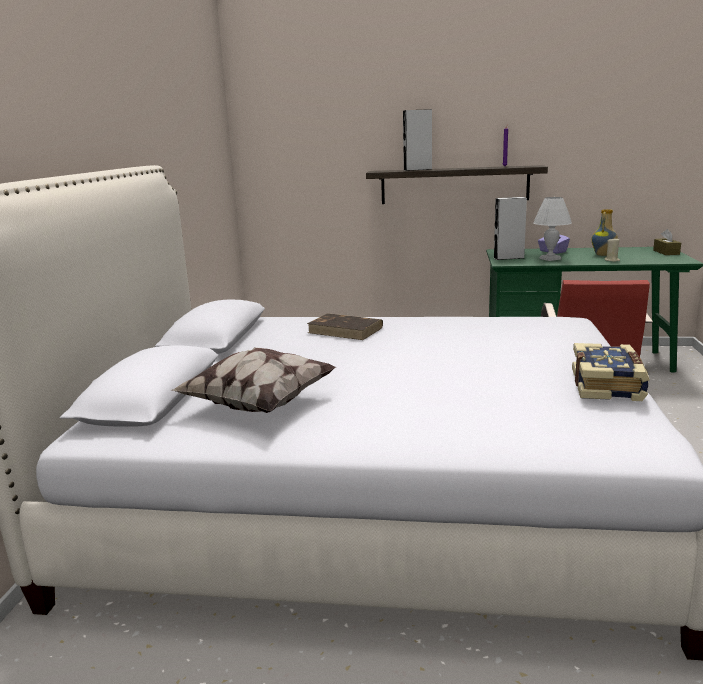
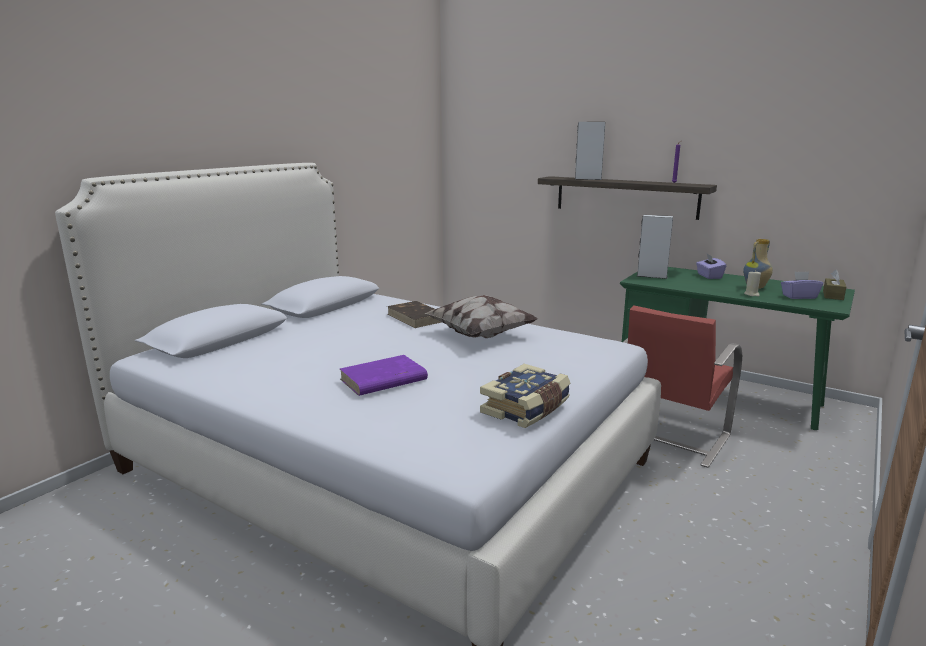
camera: 25 degrees right, 0 degrees up
(259, 404) = (266, 360): pillow -> pillow (480, 334)
(432, 393) = (382, 380): none -> purple book
(550, 259) = (690, 283): white table lamp -> none
(646, 257) = (799, 296): none -> purple tissue box

